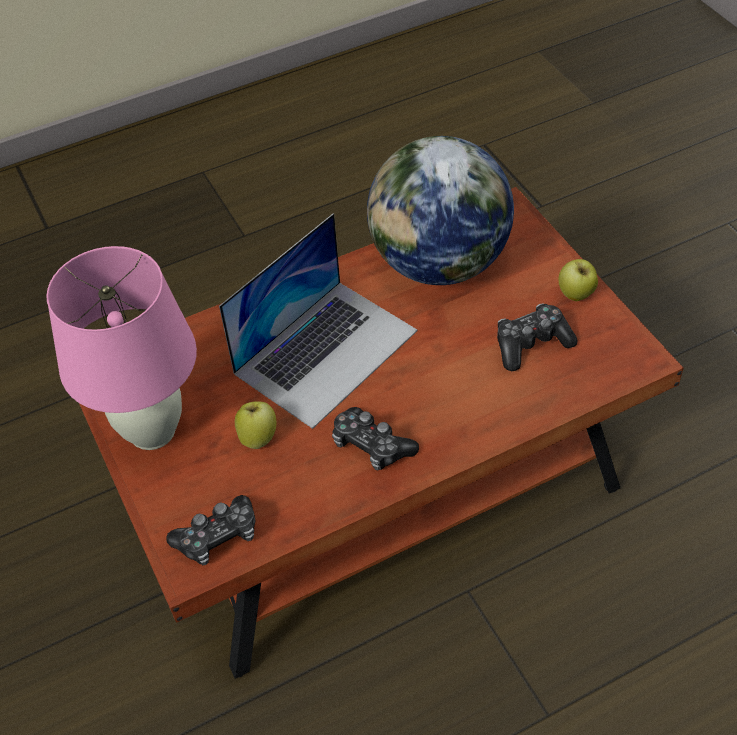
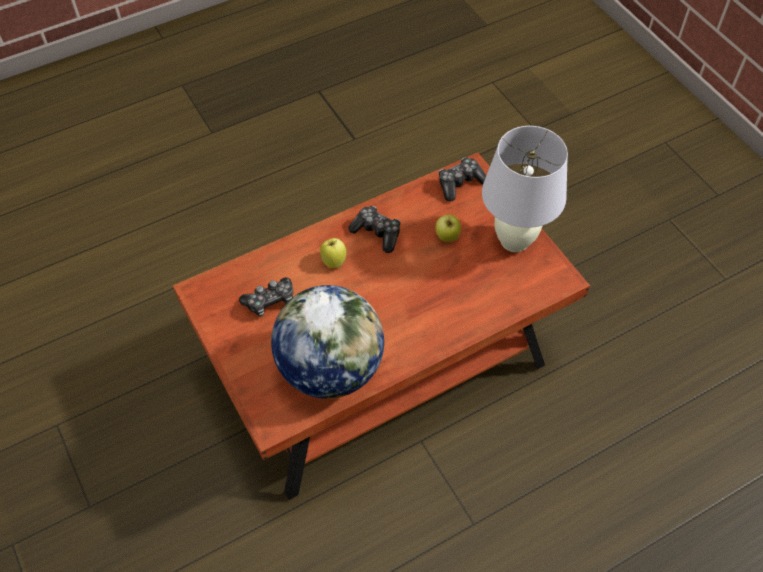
camera: 175 degrees right, 5 degrees up
(152, 432) = (514, 240): pink table lamp -> white table lamp
(326, 351) = (410, 295): laptop -> none
(575, 295) = (232, 340): apple -> apple (333, 261)

